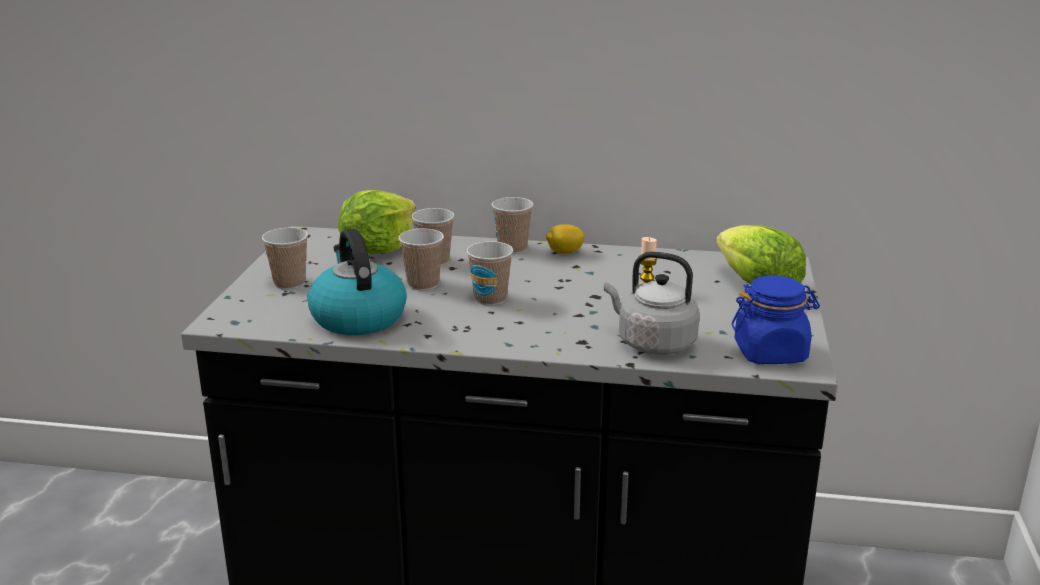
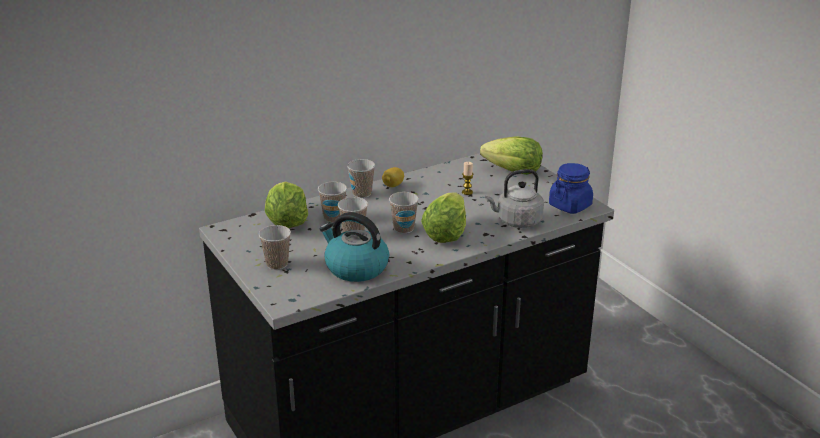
camera: 40 degrees left, 5 degrees up
(529, 322) = (445, 234): none -> lettuce

